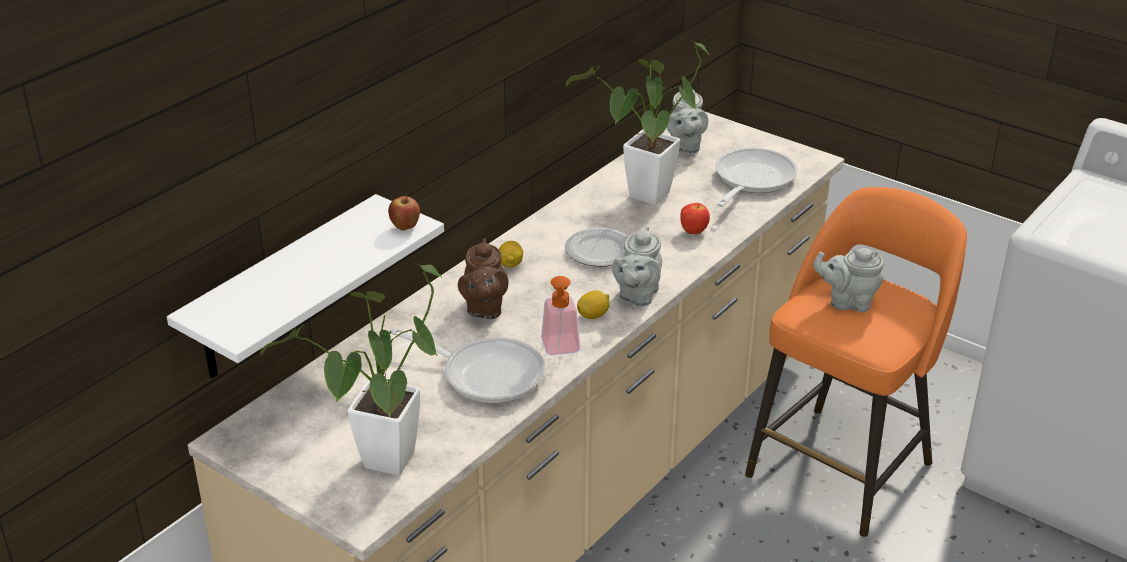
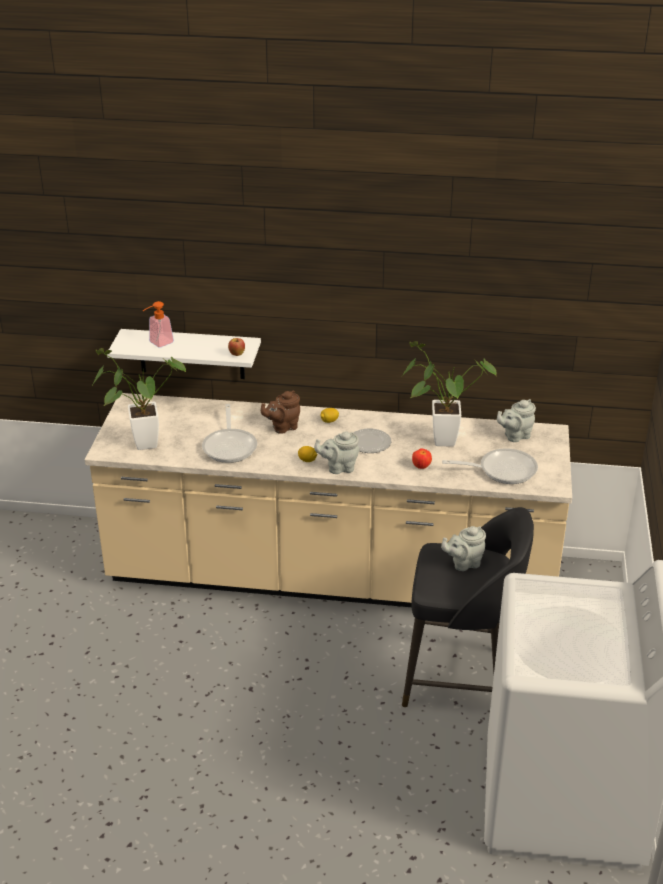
camera: 60 degrees right, 0 degrees up
(562, 350) = (269, 461): soap dispenser -> soap dispenser (158, 343)
(843, 466) = (460, 678): orange stool -> black stool
(847, 302) = (463, 563): grey teapot -> grey teapot turned 90 degrees counterclockwise

